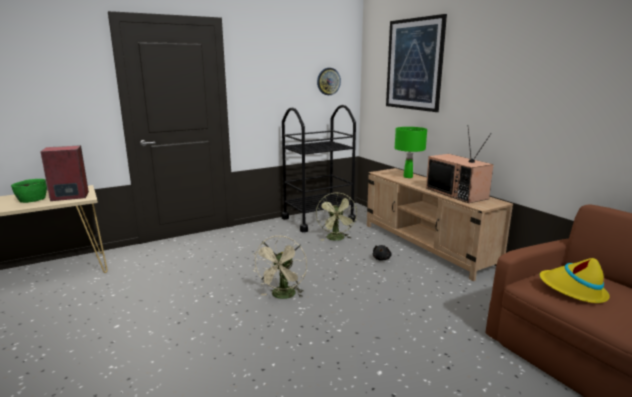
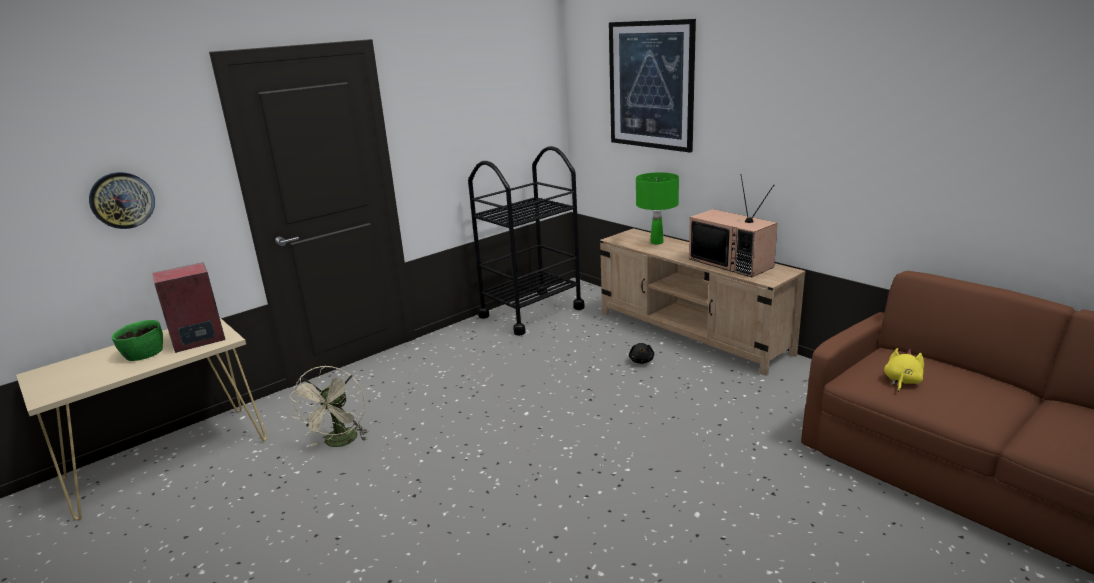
camera: 10 degrees left, 5 degrees up
(283, 296) = (535, 435): beige fan -> beige fan (340, 443)
(328, 81) = (524, 112): wall clock -> wall clock (122, 200)
(336, 239) = (570, 339): green fan -> none
(572, 290) = (901, 381): yellow hat -> yellow plush toy

